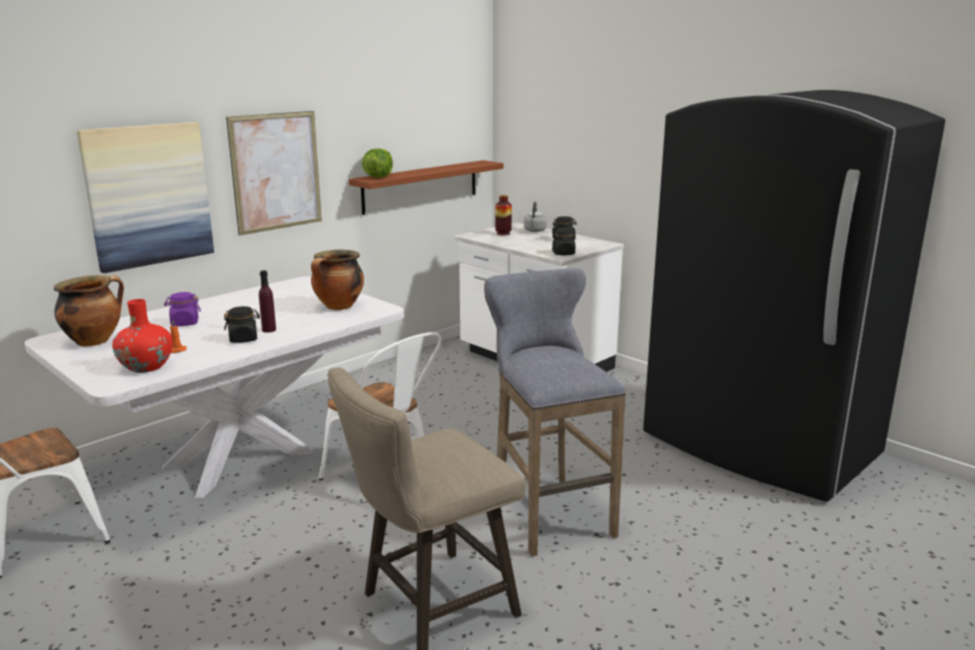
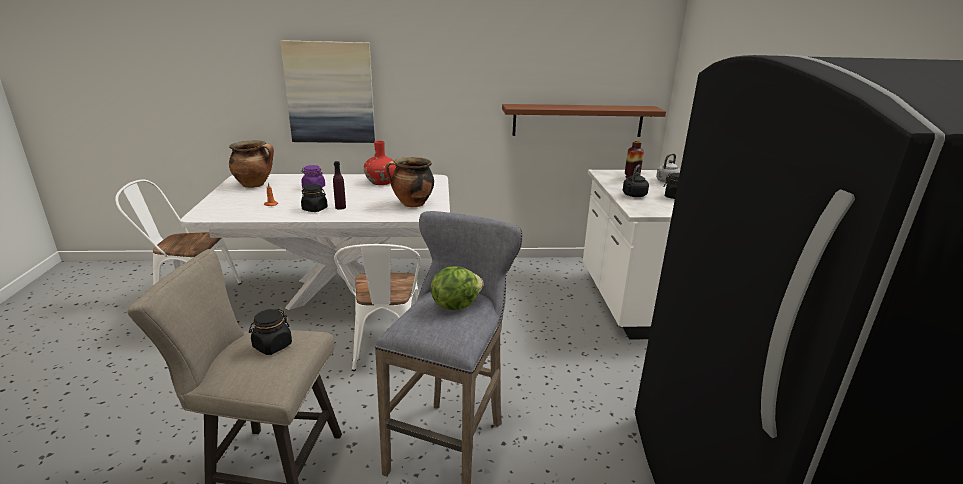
camera: 40 degrees right, 5 degrees up
(146, 366) = (237, 210): red vase -> red vase (381, 182)
(276, 172) = (434, 89): picture -> none
(378, 177) = (525, 106): lettuce -> lettuce (455, 305)
(534, 246) = (633, 195): none -> black kettle
(563, 254) = (645, 210): black jar -> black jar (272, 346)

